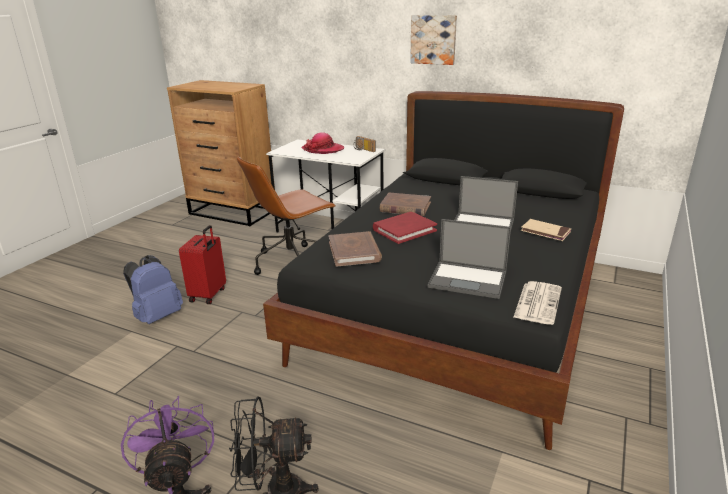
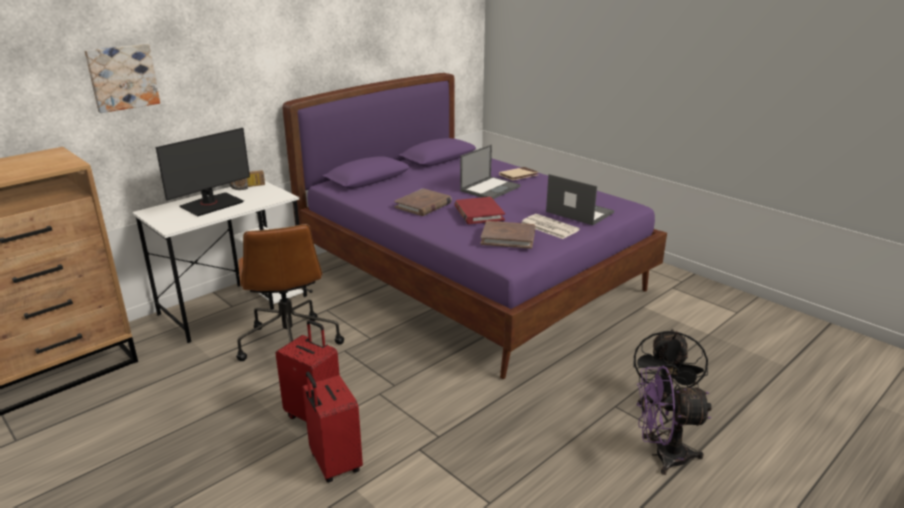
camera: 70 degrees left, 0 degrees up
(157, 316) = (334, 464): blue backpack -> red suitcase
(323, 150) = (211, 204): hat -> monitor
(433, 39) = (295, 41): picture -> picture (122, 77)
(459, 310) = (471, 277): black bed -> purple bed
(468, 280) = (578, 212): laptop -> laptop turned 90 degrees counterclockwise
(537, 302) = (619, 202): newspaper -> newspaper (548, 227)

